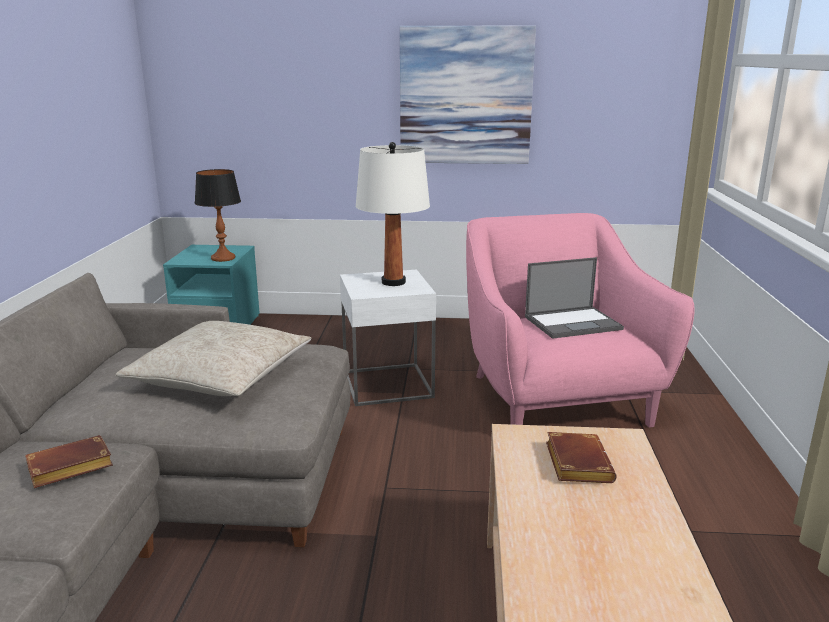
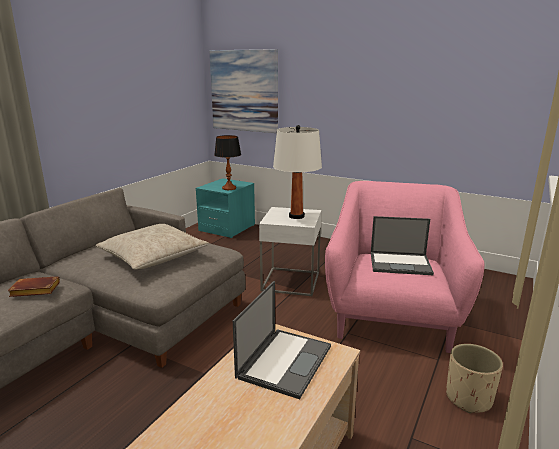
camera: 25 degrees right, 0 degrees up
(465, 96) = (386, 96): picture -> picture (244, 91)
(575, 463) = (285, 361): brown book -> laptop
(711, 471) = (468, 398): none -> beige planter

